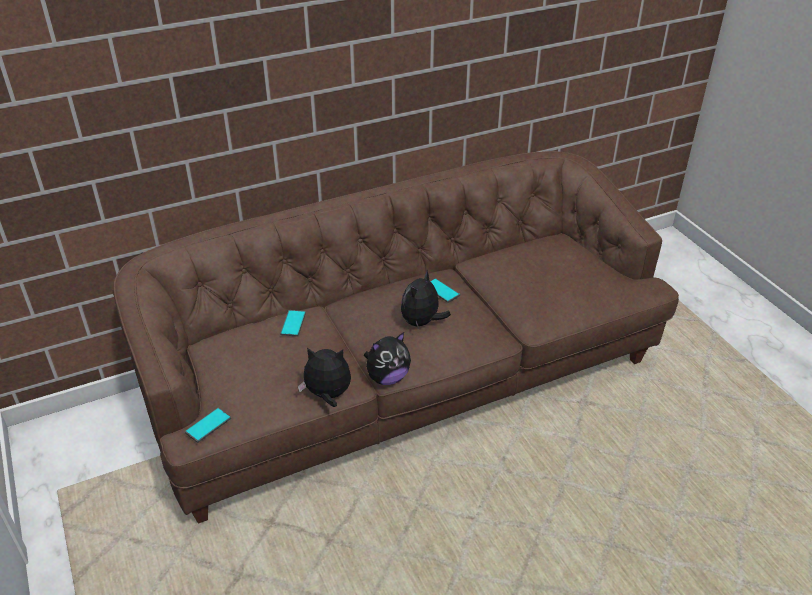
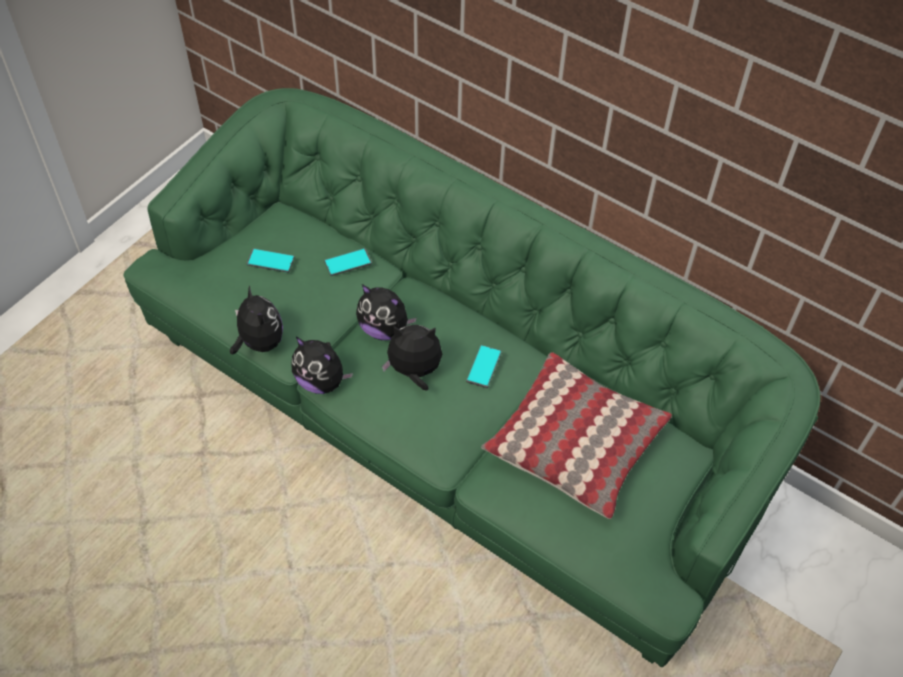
camera: 60 degrees right, 15 degrees up
(208, 425) = (169, 272): phone -> phone (270, 261)
(370, 326) = (384, 329): none -> plush toy
(406, 383) = (450, 420): brown sofa -> green sofa
(528, 275) = (575, 443): none -> pillow

